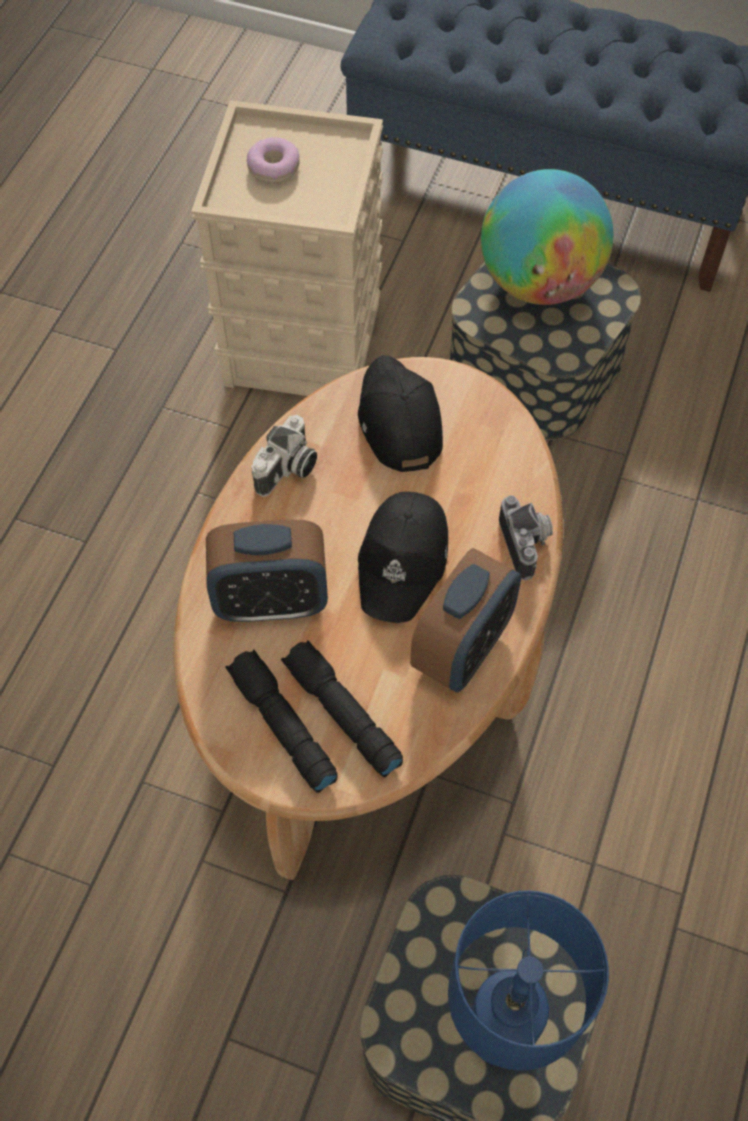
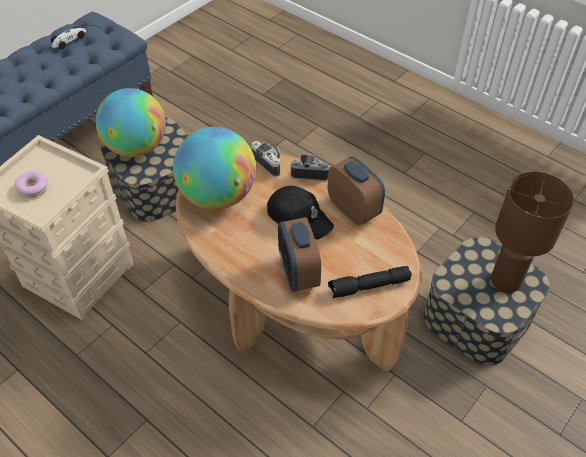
camera: 70 degrees left, 10 degrees down
(271, 601) = (298, 273): alarm clock -> alarm clock turned 150 degrees clockwise
(287, 470) = (224, 246): camera -> camera (270, 163)
(340, 714) = (370, 262): black flashlight -> none
(398, 420) = (218, 196): black cap -> globe
(502, 1032) = (506, 280): blue table lamp -> brown table lamp
(675, 60) = (69, 40): none -> toy car

